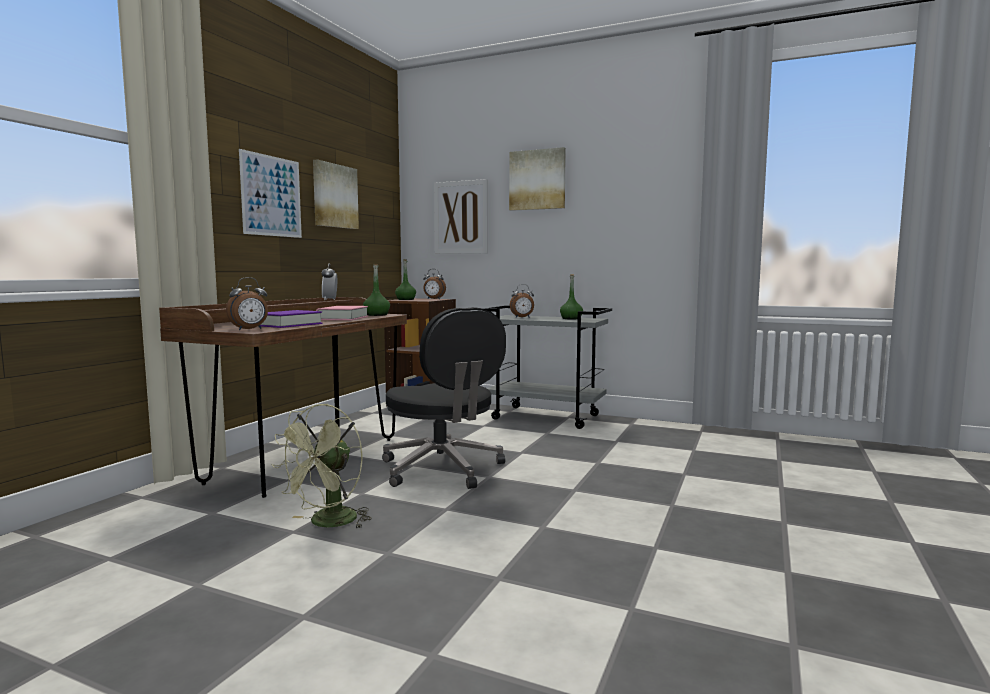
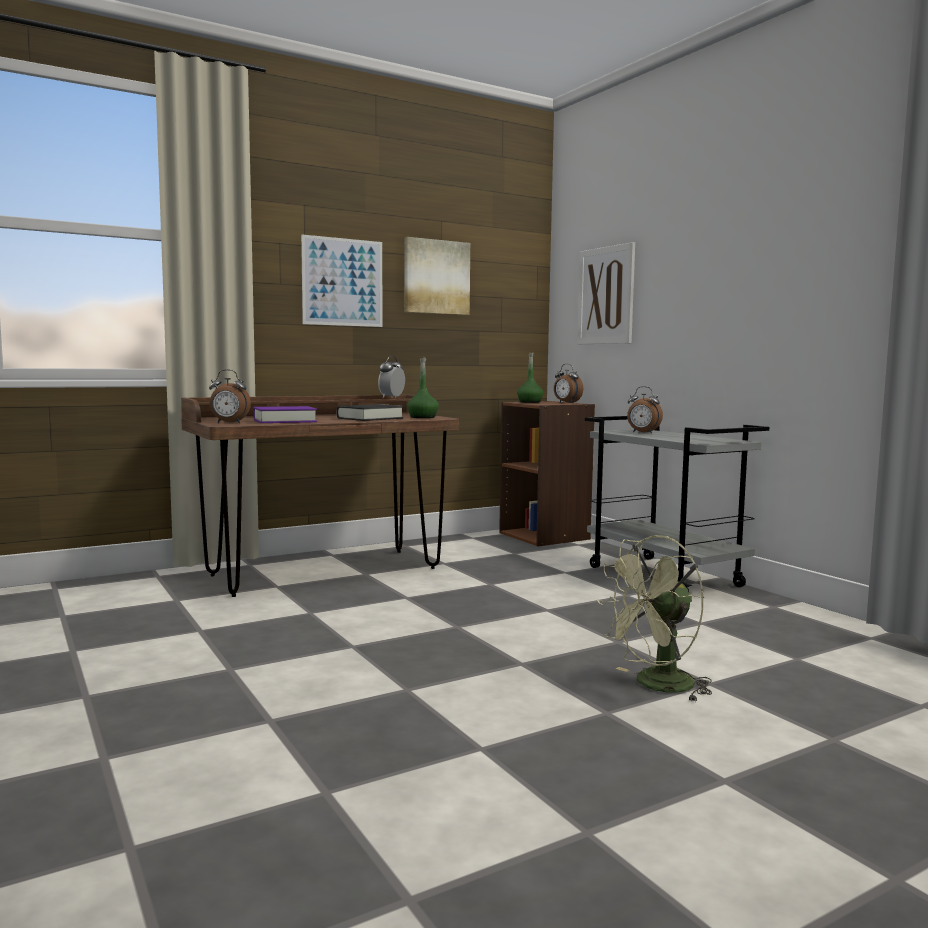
camera: 35 degrees right, 0 degrees up
(328, 523) = (235, 631): green fan -> green fan (656, 686)
(342, 318) = (370, 418): pink book -> black book
(443, 469) = (426, 608): black office chair -> none
(537, 180) = (689, 238): picture -> none
(571, 318) = (701, 438): green bottle -> none

